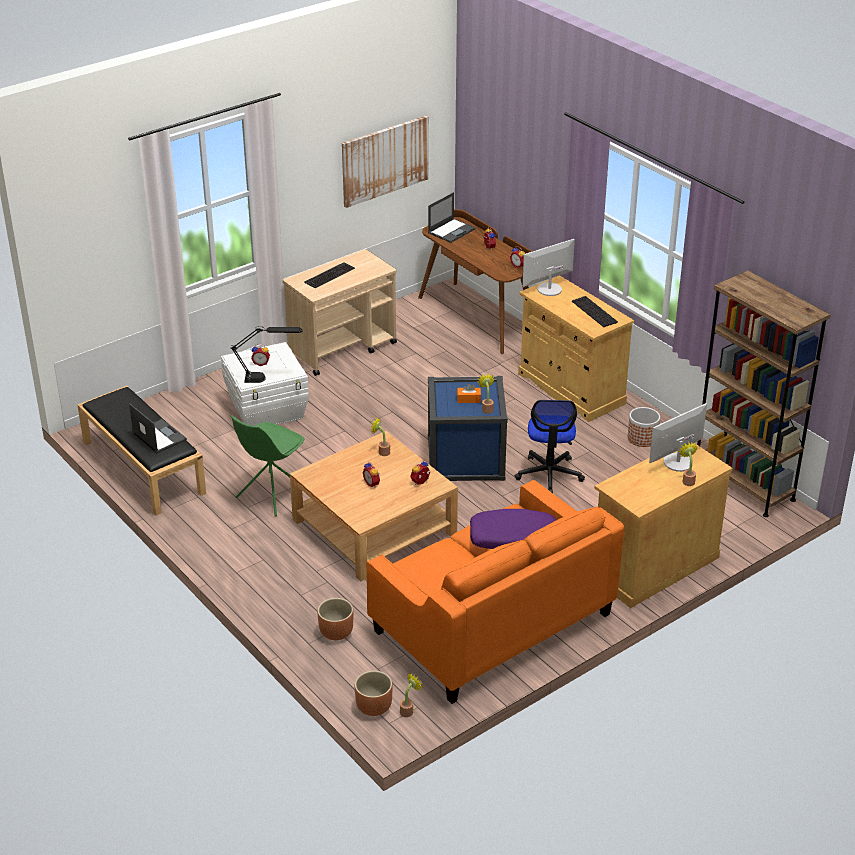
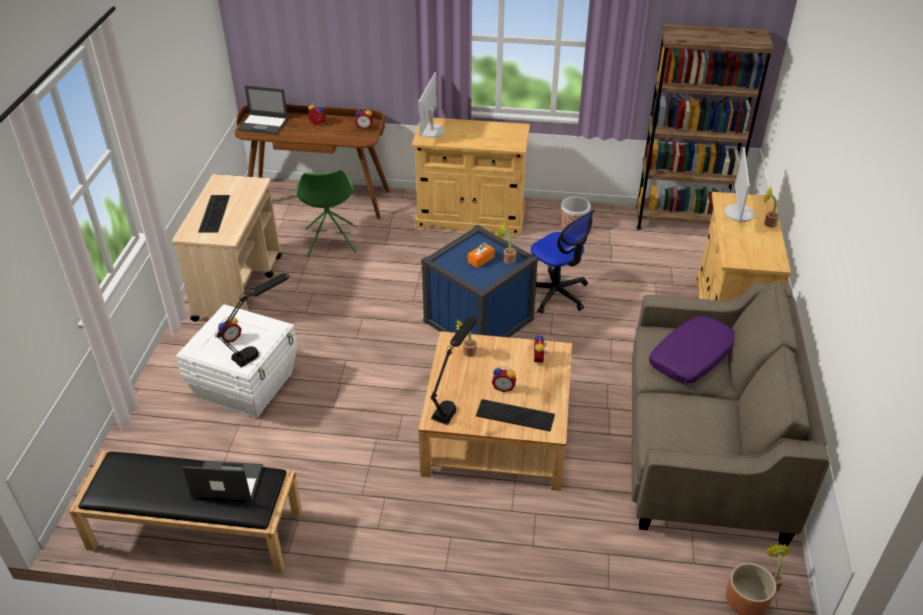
camera: 45 degrees left, 5 degrees up
(271, 494) = (366, 465): green chair -> green chair (330, 241)
(331, 471) = (453, 401): none -> black table lamp
(336, 633) = (614, 557): brown planter -> none
(385, 160) = (191, 70): picture -> none
(452, 230) = (264, 124): laptop -> laptop turned 105 degrees clockwise
(491, 623) = (704, 448): orange sofa -> beige sofa
(595, 311) = (493, 131): keyboard -> keyboard (516, 414)

